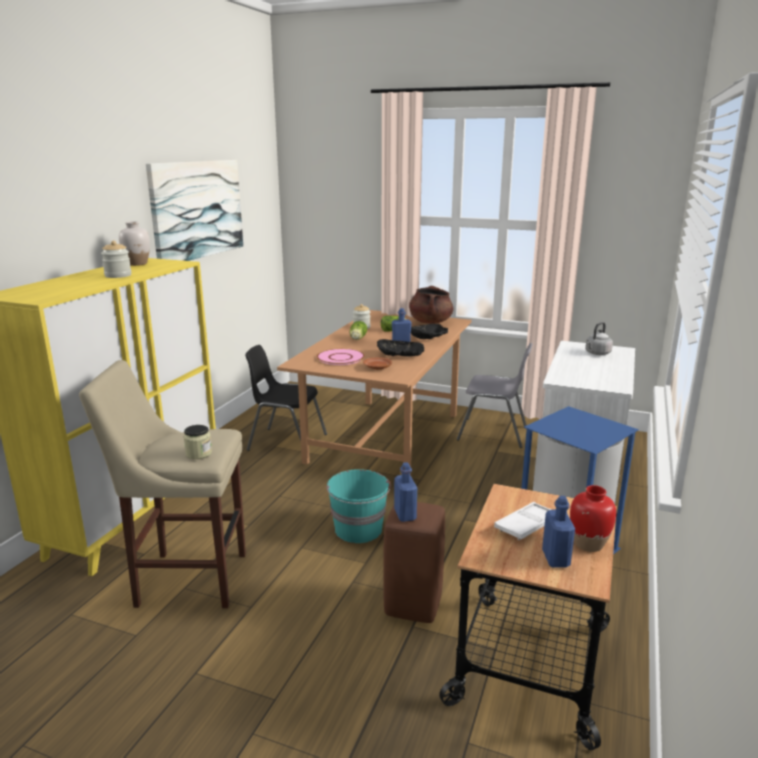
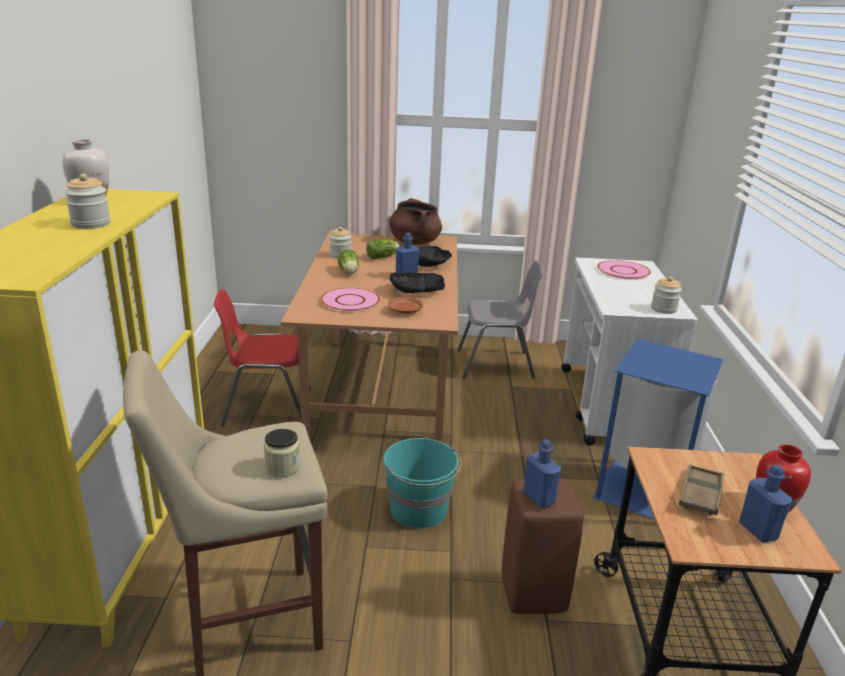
camera: 20 degrees left, 5 degrees up
(197, 209) = (127, 112): picture -> none
(286, 442) = (266, 407): black chair -> red chair
(527, 525) = (700, 494): white tray -> brown tray
(597, 353) = (623, 271): grey kettle -> pink plate
(606, 384) = (663, 309): none -> jar

